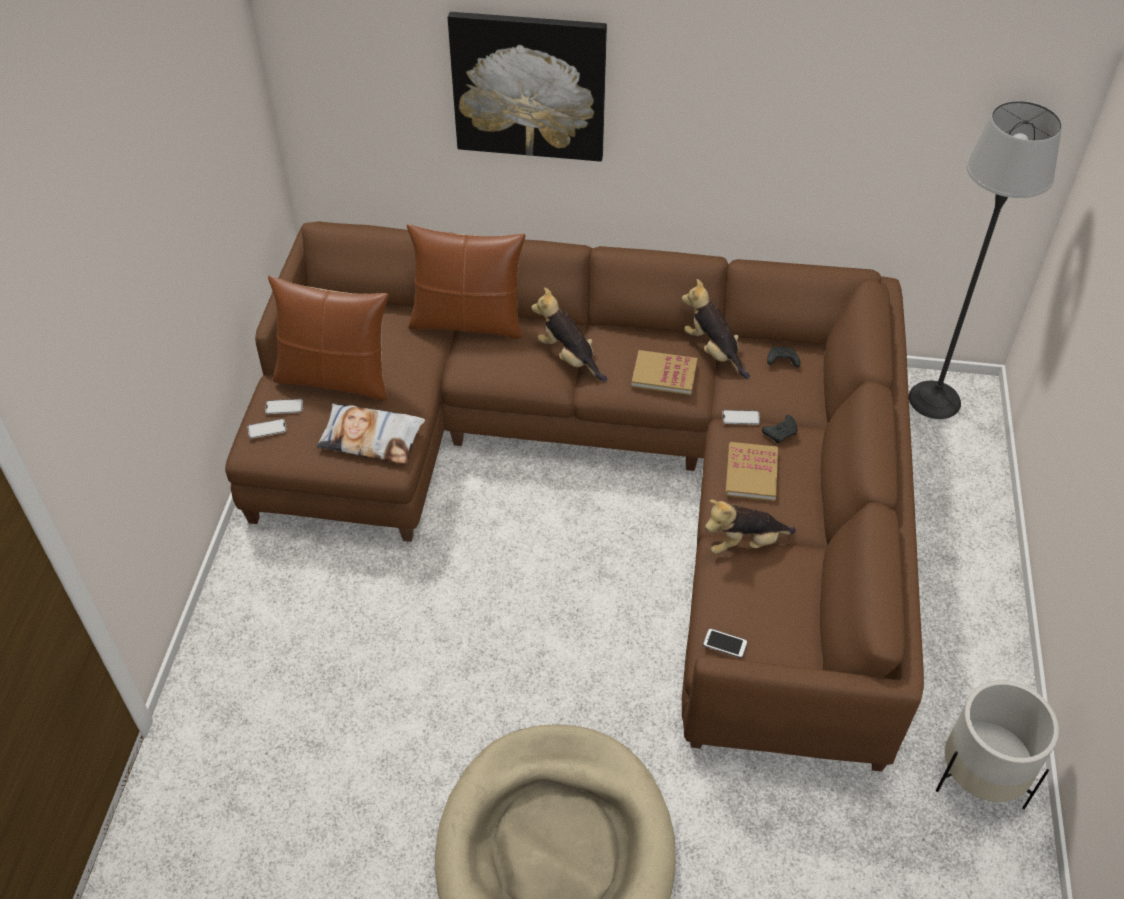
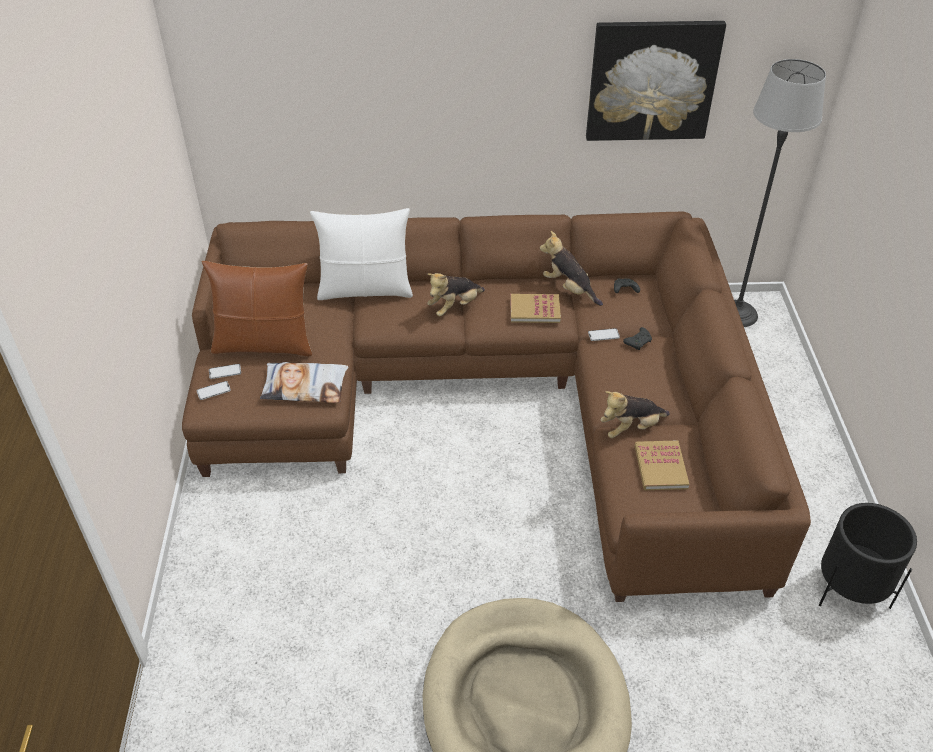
camera: 10 degrees left, 5 degrees down
(468, 322) = (365, 290): brown pillow -> white pillow
(529, 86) = (400, 87): picture -> picture (652, 80)
(569, 357) = (455, 307): plush toy -> plush toy turned 75 degrees counterclockwise
(725, 643) = (637, 506): phone -> none
(751, 473) = (623, 375): book -> book (660, 467)
(980, 777) = (850, 589): white planter -> black planter

